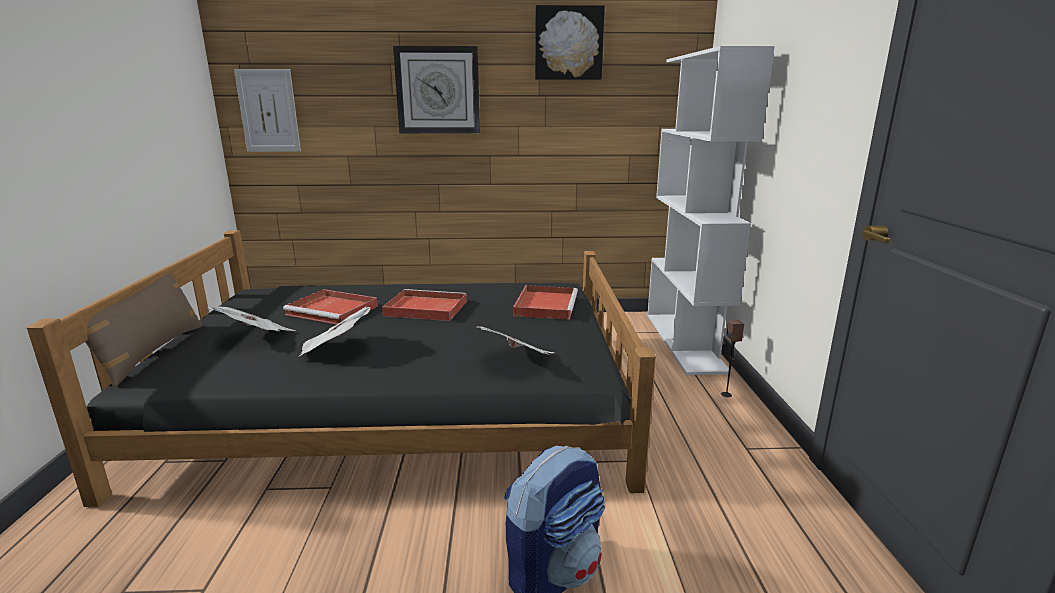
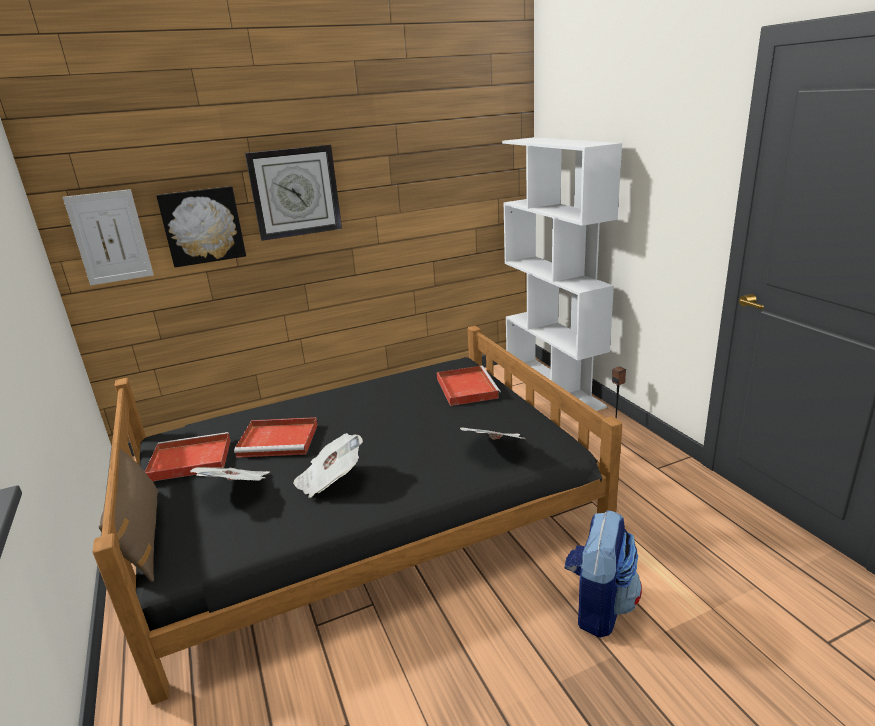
camera: 20 degrees left, 5 degrees up
(424, 308) = (364, 417): red tray -> red tray (188, 460)
(568, 43) = (414, 133): picture -> picture (202, 226)

